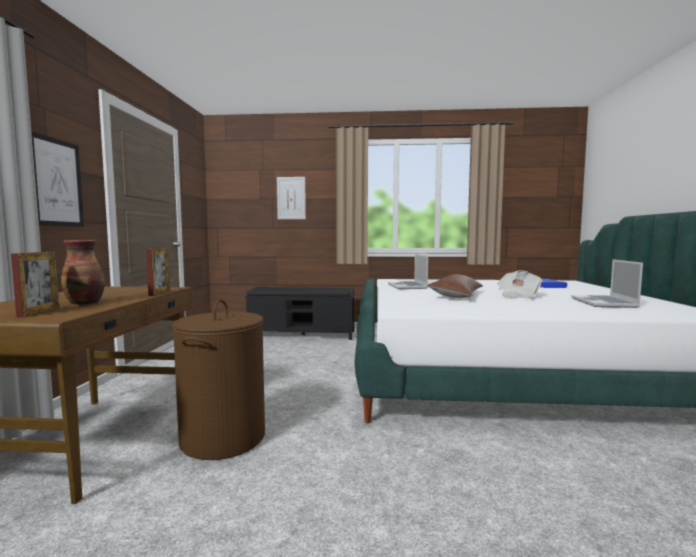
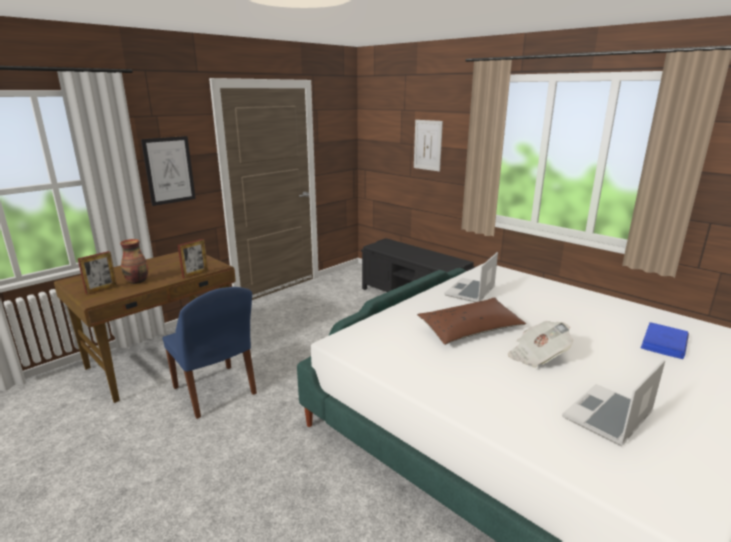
camera: 40 degrees right, 15 degrees up
(223, 438) = (215, 392): brown laundry basket -> blue chair

